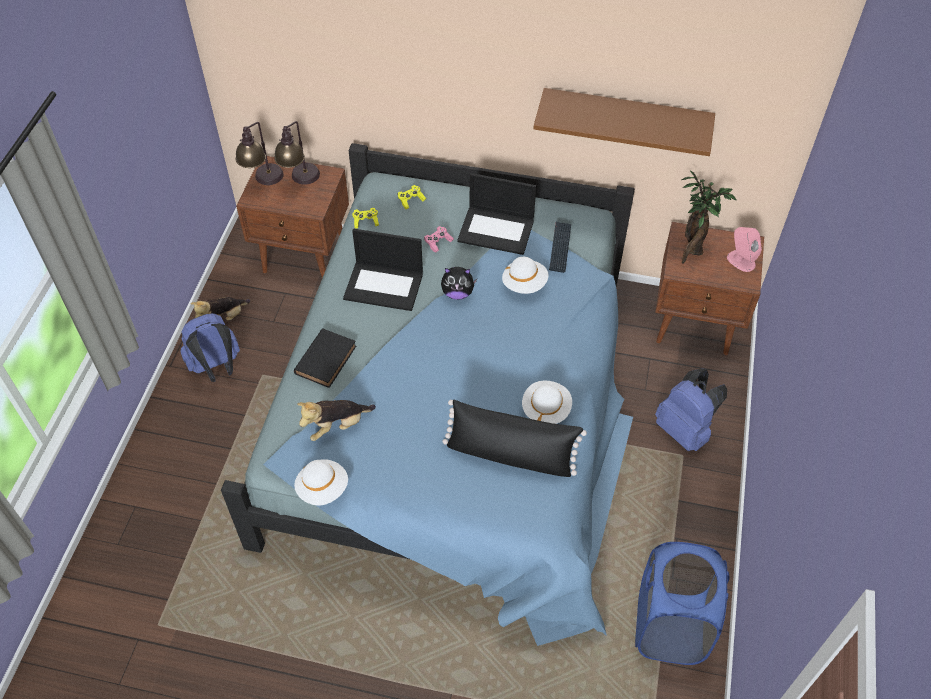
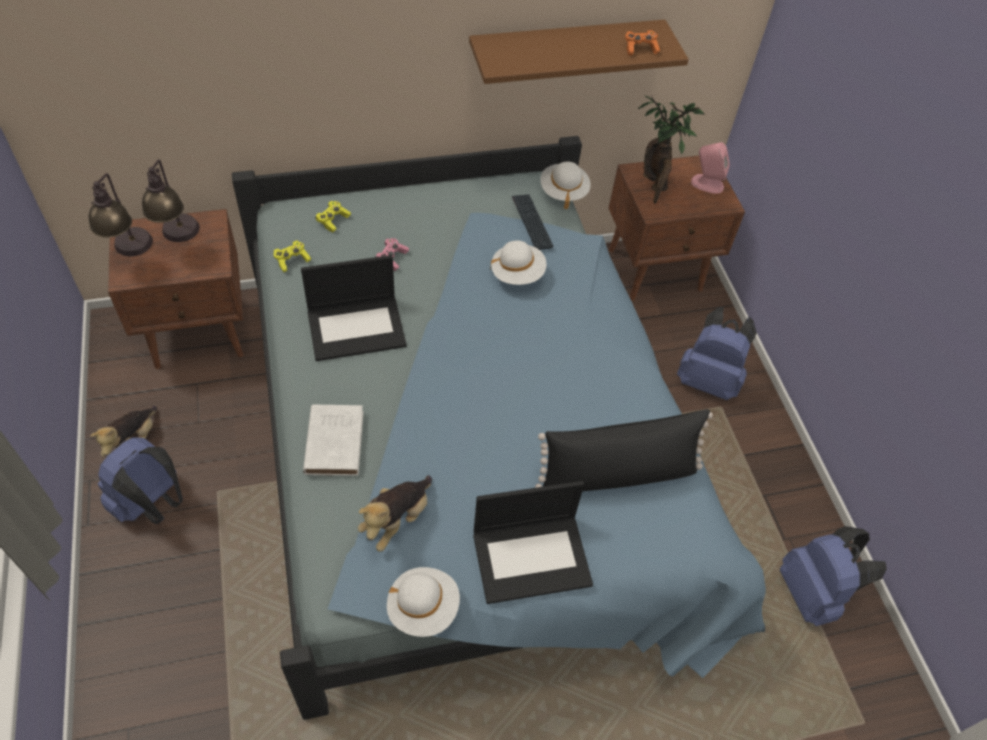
camera: 30 degrees left, 0 degrees up
(326, 359) = (334, 440): black book -> white book
(457, 293) = (449, 308): plush toy -> none
(497, 230) = (453, 224): laptop -> laptop (532, 557)
(546, 409) = (624, 405): white hat -> white hat (563, 191)
(669, 627) = (812, 593): blue laundry basket -> blue backpack
(675, 132) = (640, 48): none -> orange game controller

